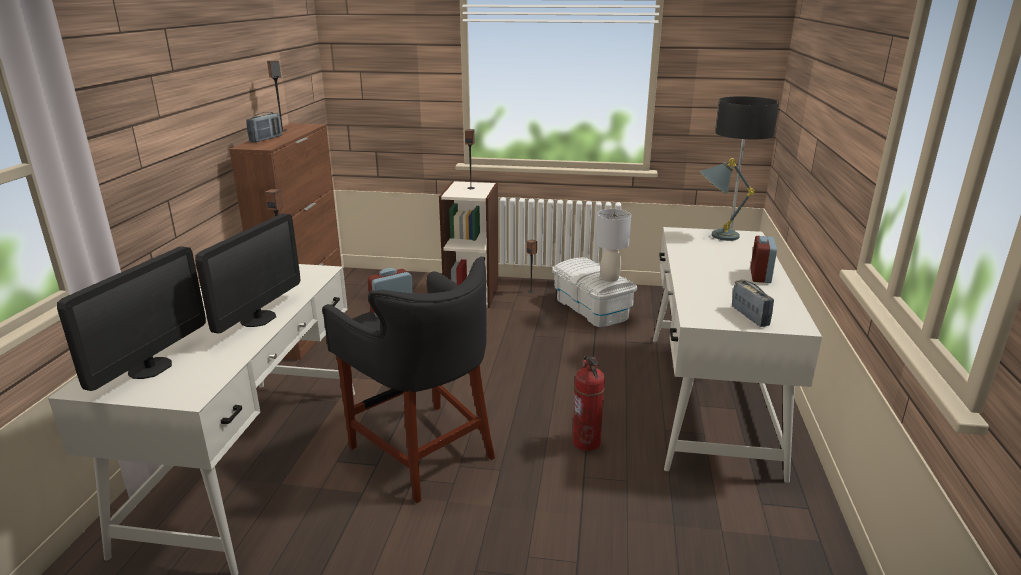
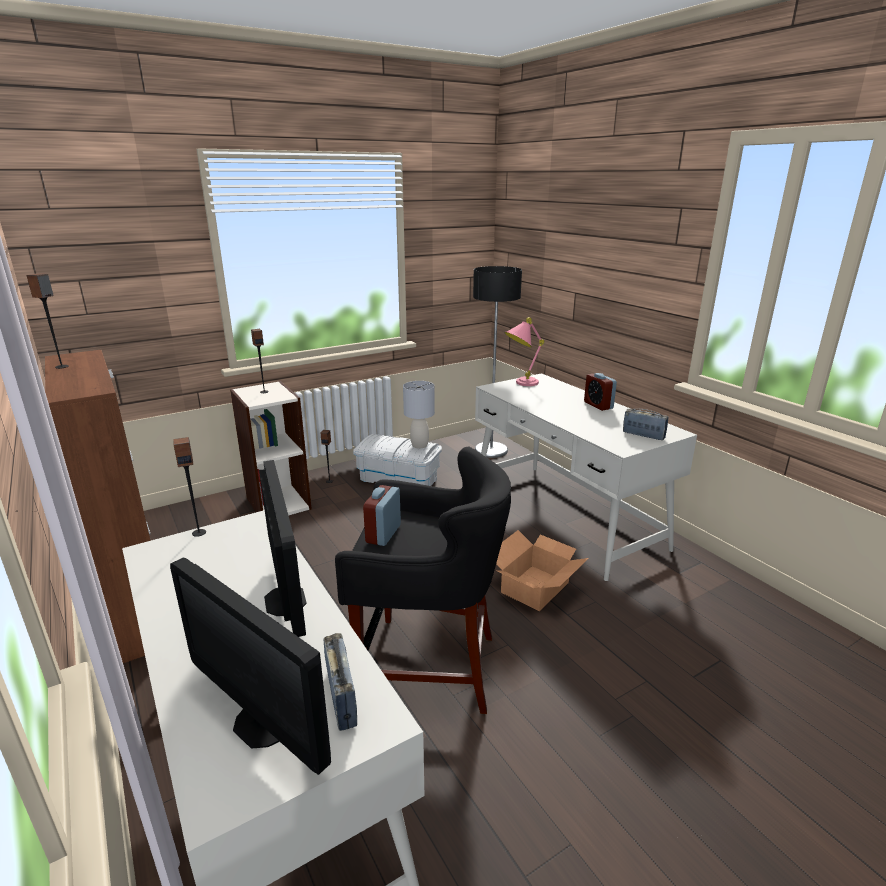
camera: 40 degrees left, 0 degrees up
(150, 368) = (263, 723): monitor -> monitor turned 150 degrees clockwise
(266, 139) = (69, 381): radio -> radio (341, 698)
(587, 443) = (536, 587): fire extinguisher -> cardboard box
(714, 235) = (520, 384): grey table lamp -> pink table lamp

